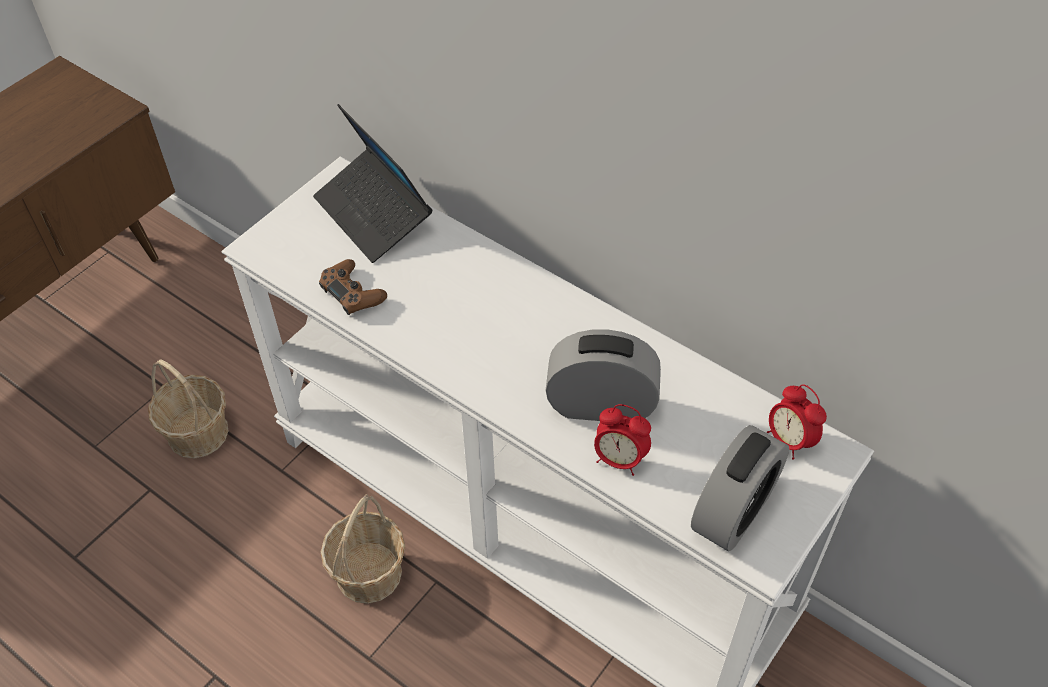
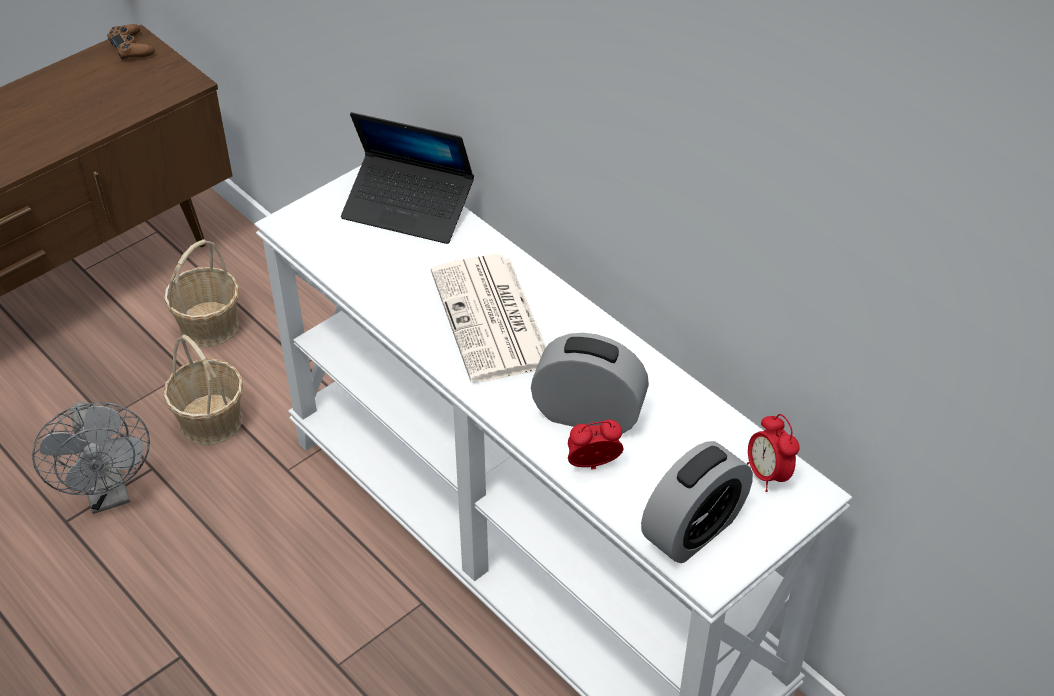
camera: 10 degrees right, 5 degrees down
(112, 523) = (108, 494): none -> grey fan
(352, 293) = (371, 278): brown game controller -> brown game controller (131, 48)
(369, 572) = (355, 583): basket -> basket (209, 325)
(373, 214) = (408, 208): laptop -> laptop turned 45 degrees counterclockwise
(484, 319) = (493, 320): none -> newspaper
(619, 459) = (593, 466): alarm clock -> alarm clock turned 135 degrees clockwise

